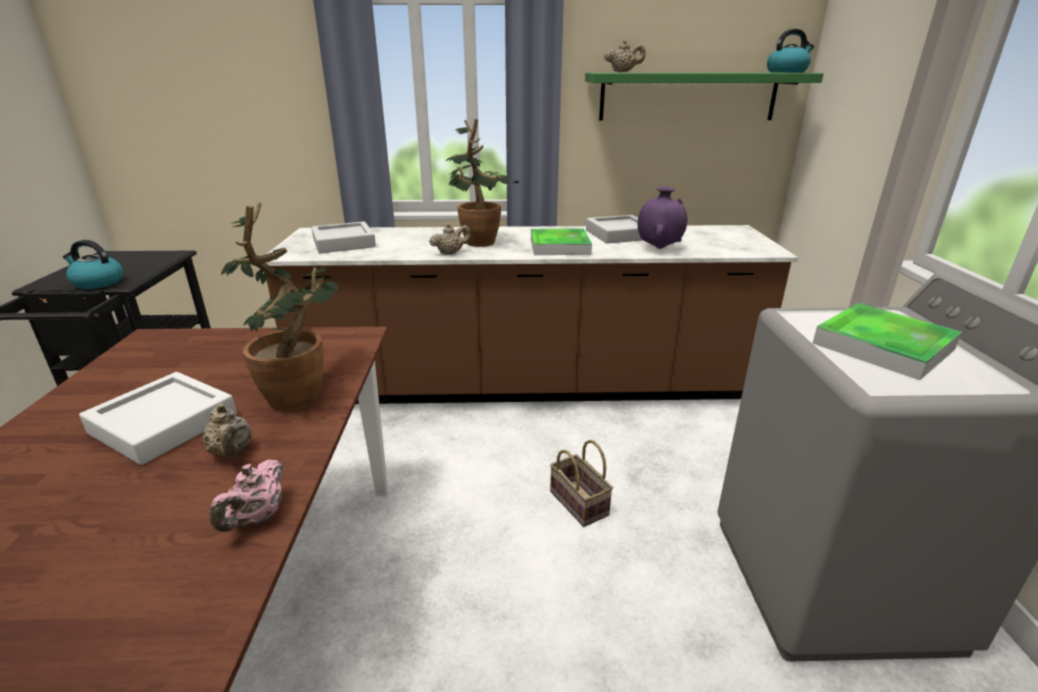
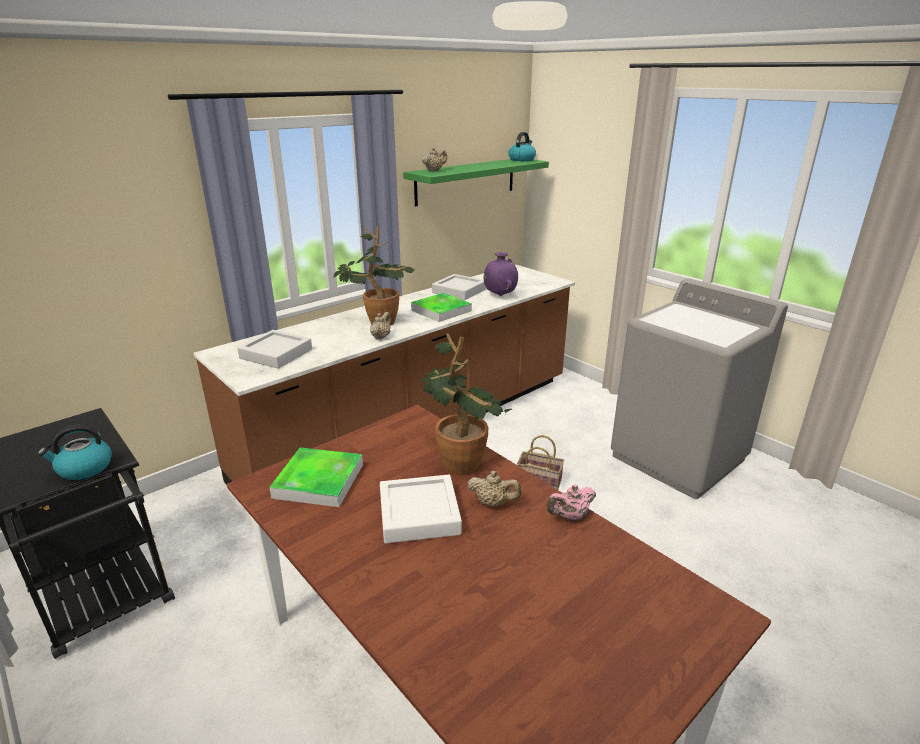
camera: 40 degrees left, 0 degrees up
(257, 518) = (570, 516): pink teapot -> pink teapot turned 90 degrees clockwise
(883, 346) = (697, 324): tray -> tray (319, 481)

